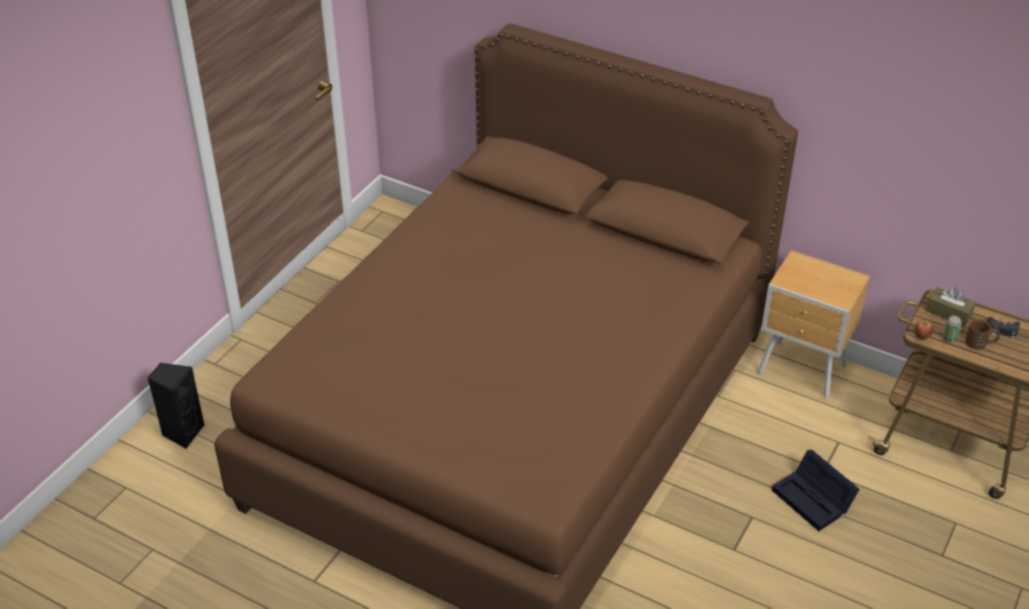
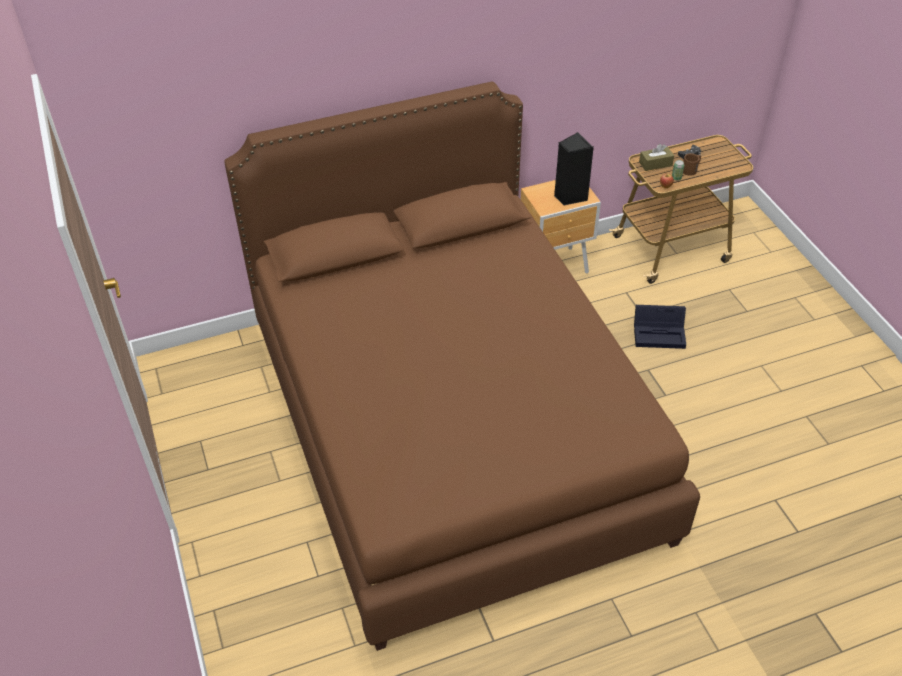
camera: 50 degrees left, 5 degrees up
(182, 432) = (254, 642): black speaker -> black speaker (569, 196)

